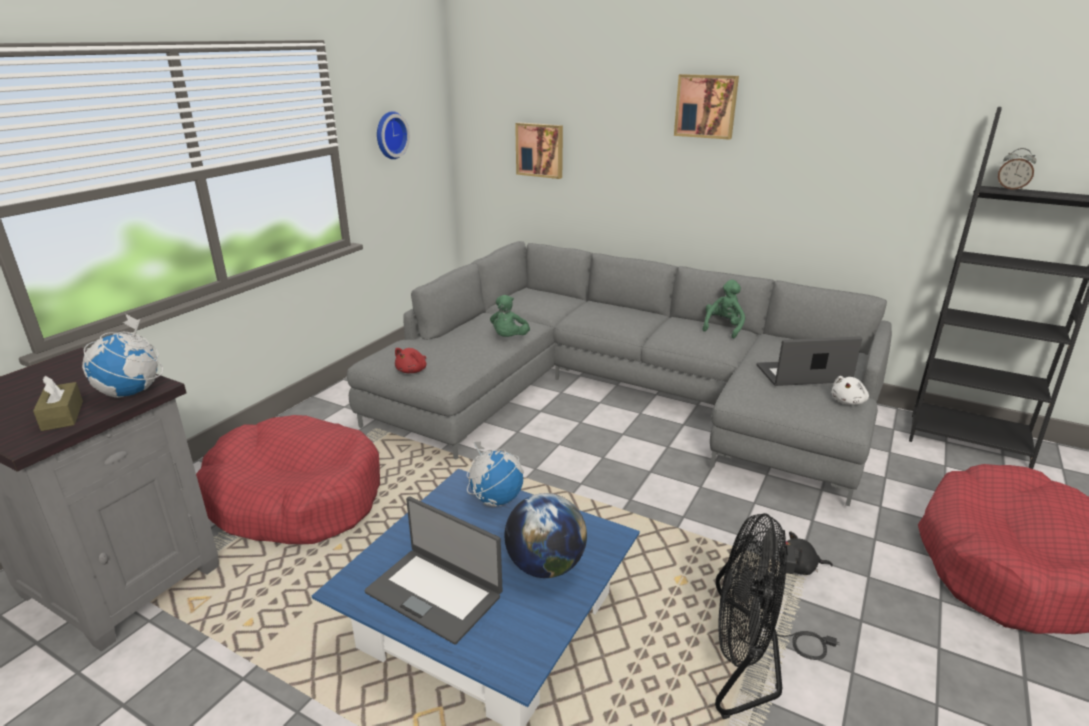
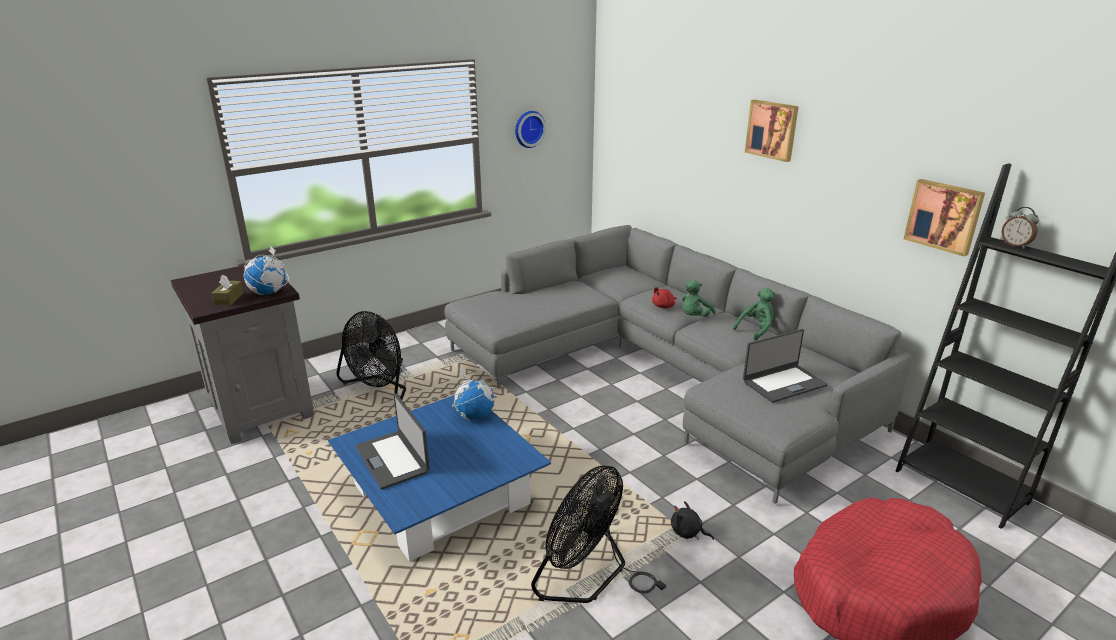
camera: 25 degrees right, 0 degrees up
(295, 498) = (380, 387): red dog bed -> black fan
(412, 370) = (482, 315): red plush toy -> red plush toy (664, 306)
(509, 338) = (572, 304): green plush toy -> green plush toy (694, 317)
(540, 150) = (651, 150): picture -> picture (944, 216)
(545, 566) = (469, 464): globe -> none
(803, 375) = (783, 383): laptop -> laptop turned 135 degrees clockwise
(848, 401) = (801, 413): white plush toy -> none

